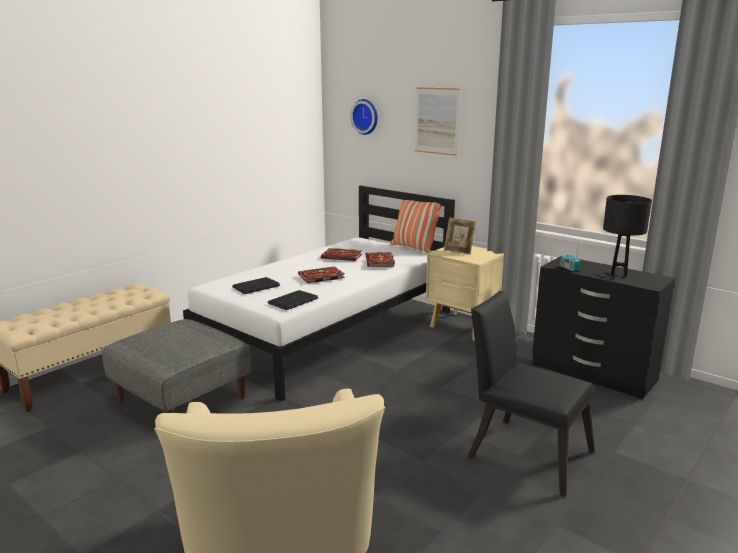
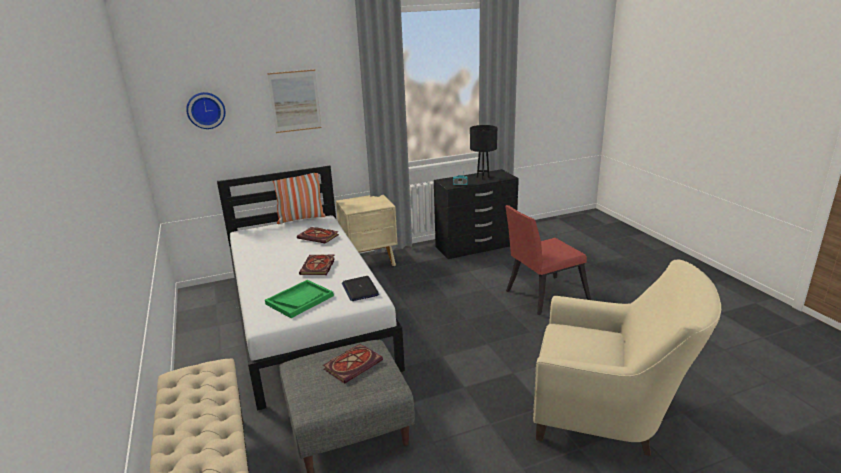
camera: 60 degrees left, 5 degrees up
(256, 286) = (300, 300): laptop -> green tray
(343, 256) = (281, 247): book -> book (353, 364)
(459, 251) = (358, 204): picture frame -> none
(524, 451) = (542, 296): black chair -> red chair

